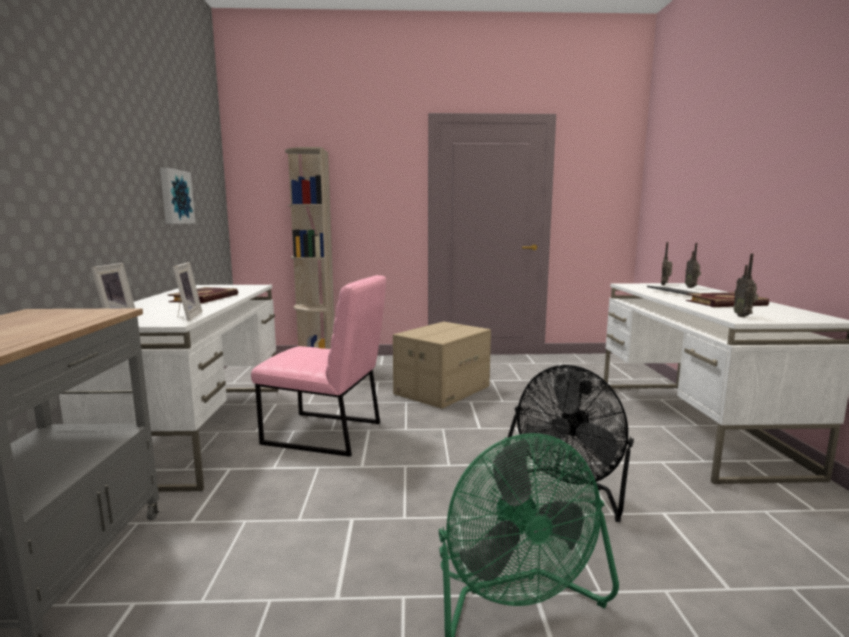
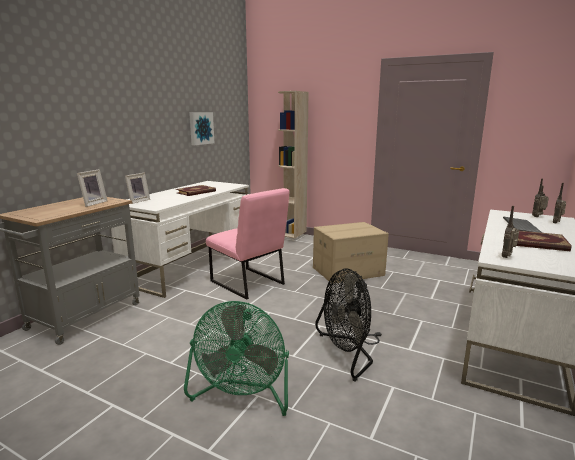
camera: 30 degrees right, 5 degrees up
(186, 316) = (166, 204): picture frame -> picture frame (92, 203)

